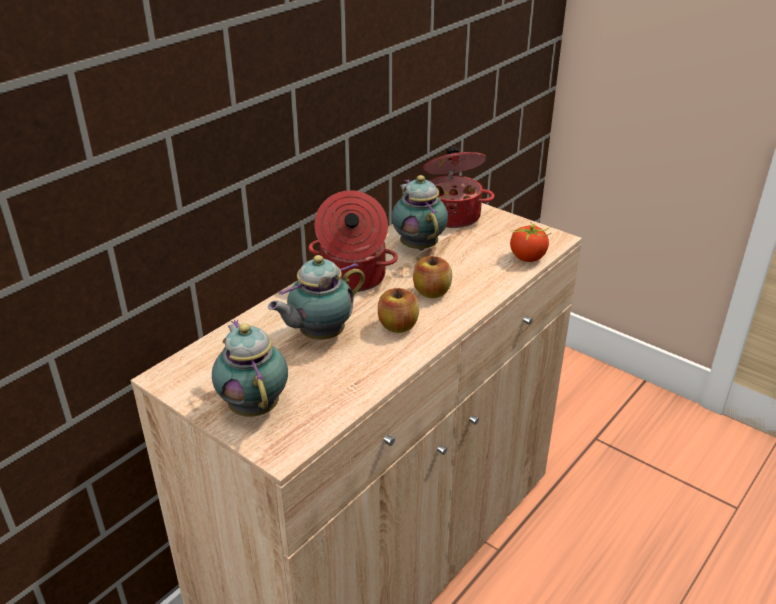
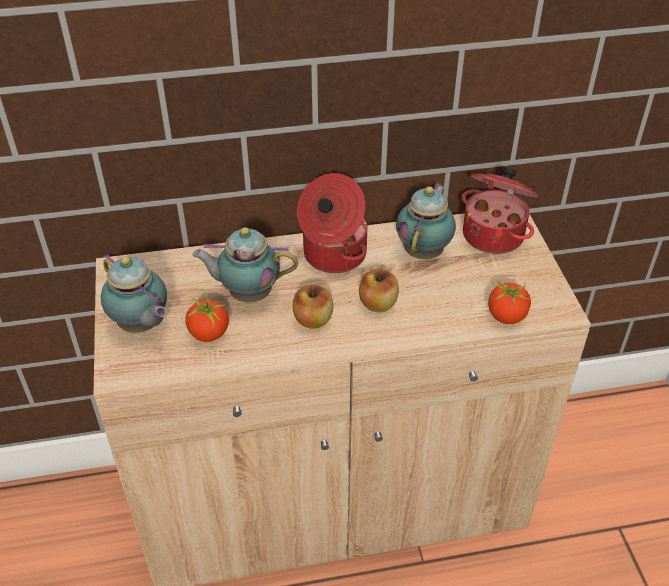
camera: 40 degrees right, 10 degrees up
(254, 405) = (141, 326): teapot -> teapot turned 120 degrees clockwise
(324, 378) = (208, 333): none -> tomato

